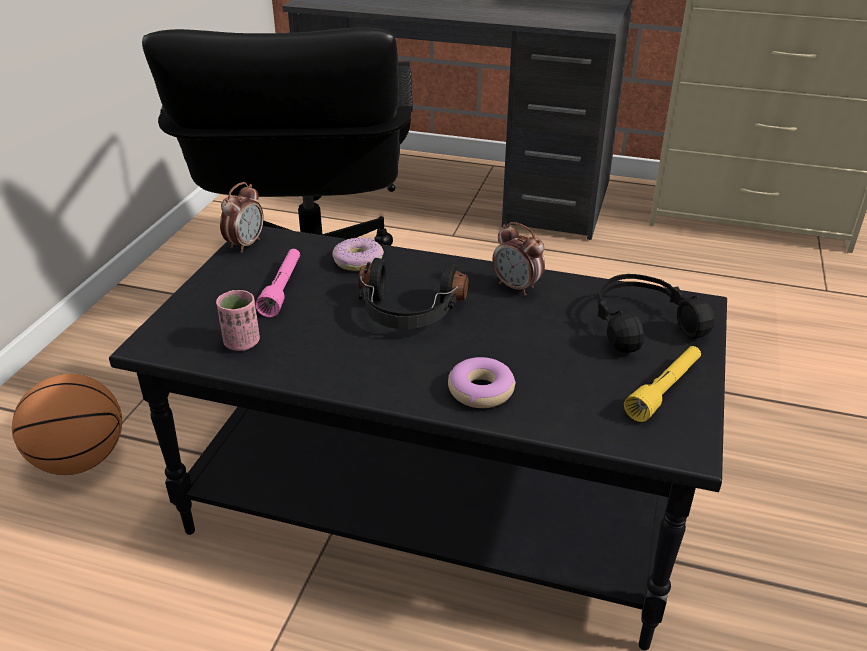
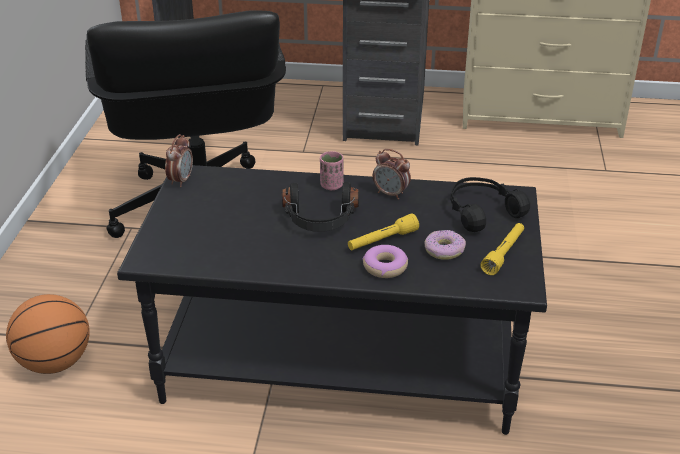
camera: 10 degrees left, 0 degrees up
(242, 343) = (209, 252): pink cup -> pink cup (331, 185)
(282, 289) = (223, 211): pink flashlight -> none
(358, 261) = (270, 185): donut -> donut (444, 250)
(487, 351) = (382, 241): none -> yellow flashlight

